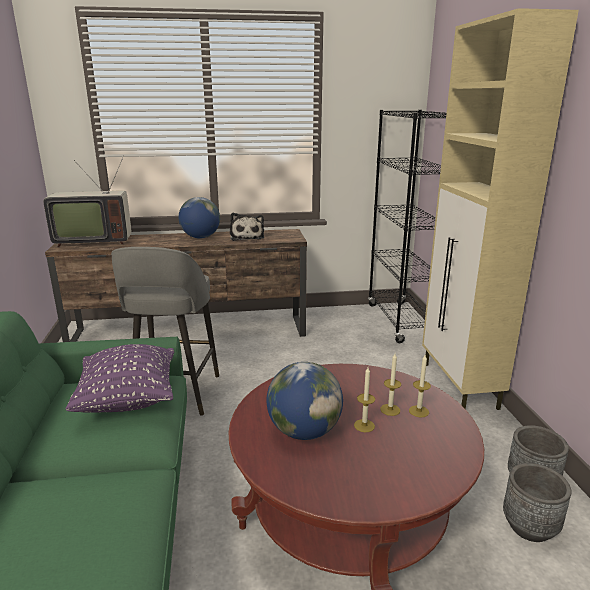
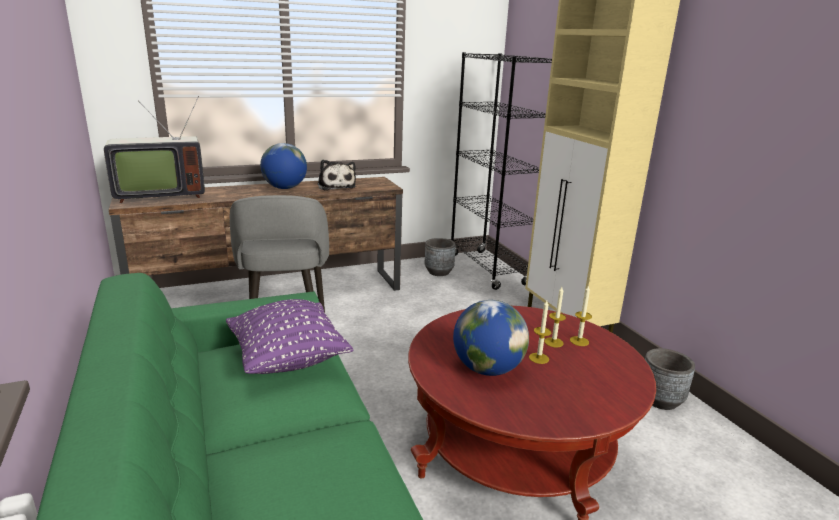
camera: 15 degrees left, 0 degrees up
(529, 526) = (673, 436): grey planter -> grey planter (439, 272)

